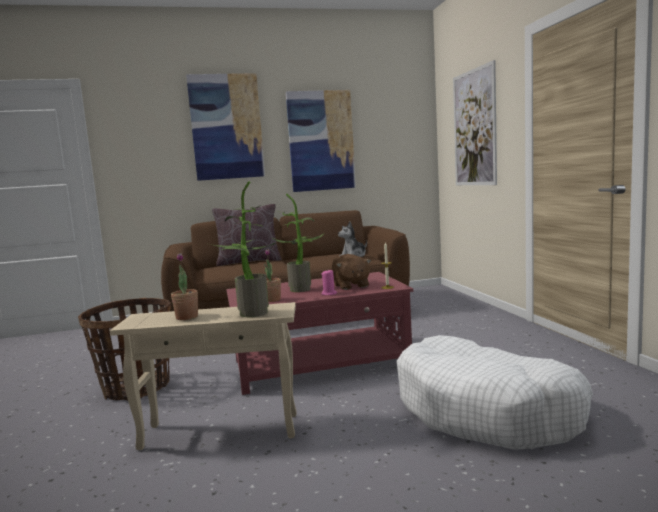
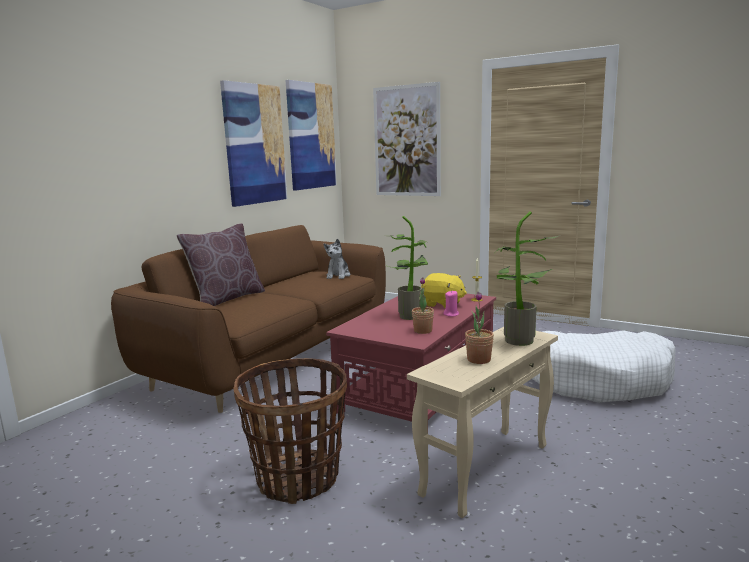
camera: 45 degrees left, 5 degrees up
(226, 127) = (160, 121): picture -> picture (311, 136)
(351, 286) = (442, 304): brown plush toy -> yellow plush toy

